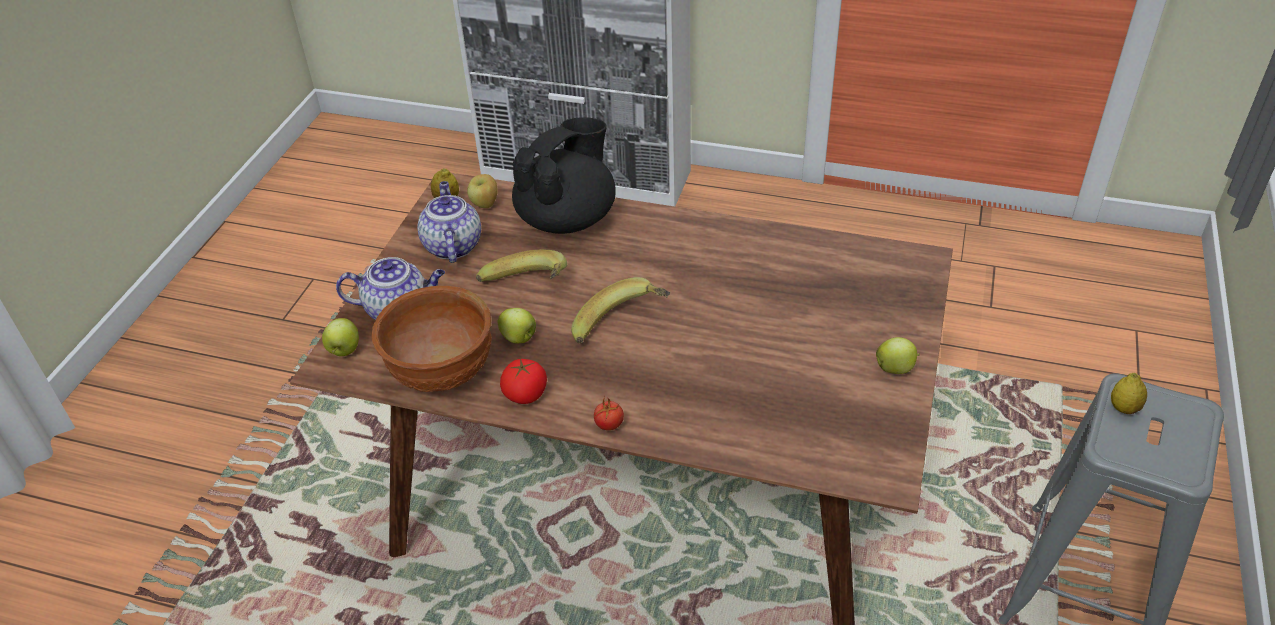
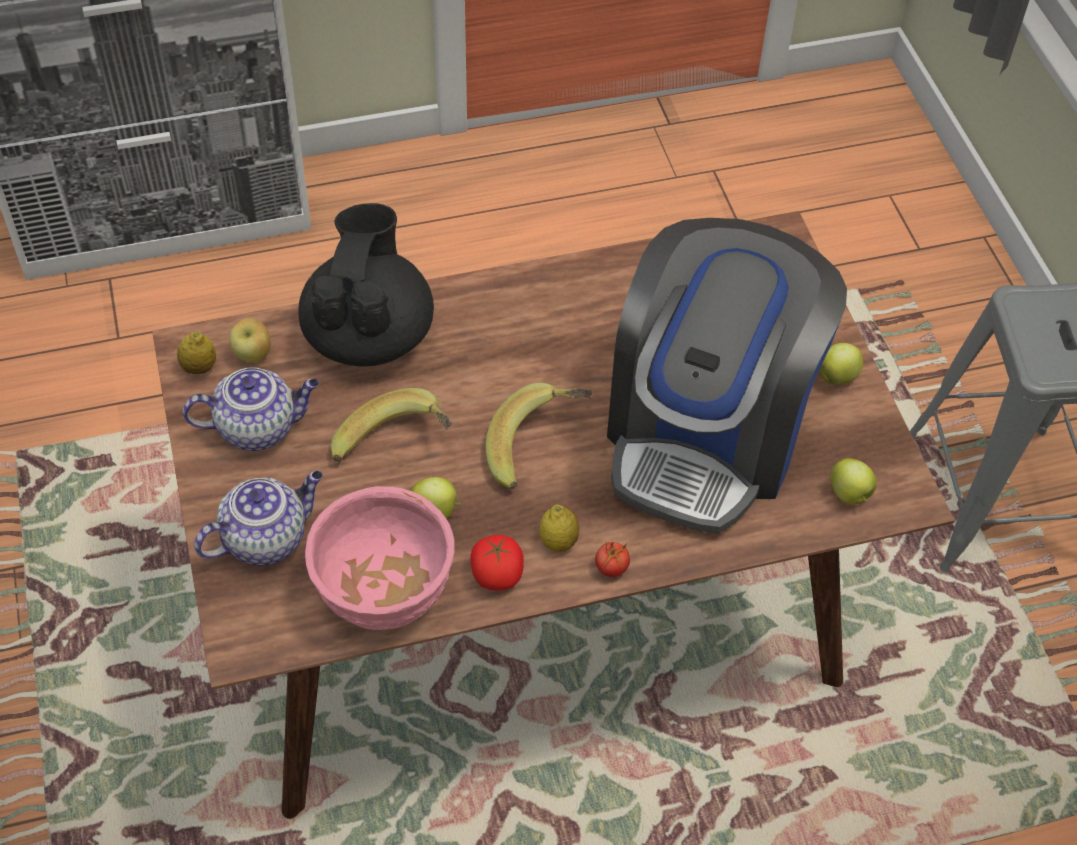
camera: 35 degrees left, 10 degrees up
(344, 350) = (244, 618): apple -> apple (850, 495)
(441, 373) = (382, 593): brown bowl -> pink bowl
(452, 245) = (259, 427): teapot -> teapot turned 120 degrees clockwise
(757, 366) = (707, 432): none -> coffee machine
(1124, 408) = (1029, 322): lemon -> lemon (558, 541)

